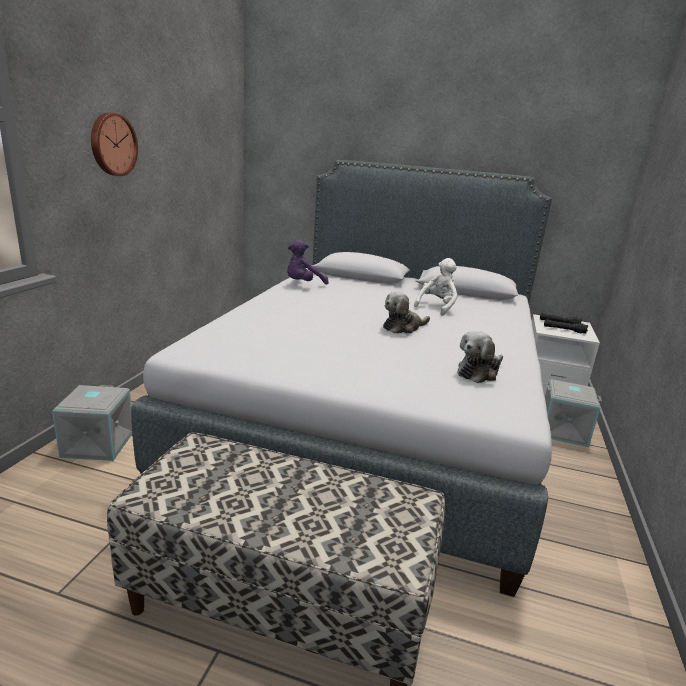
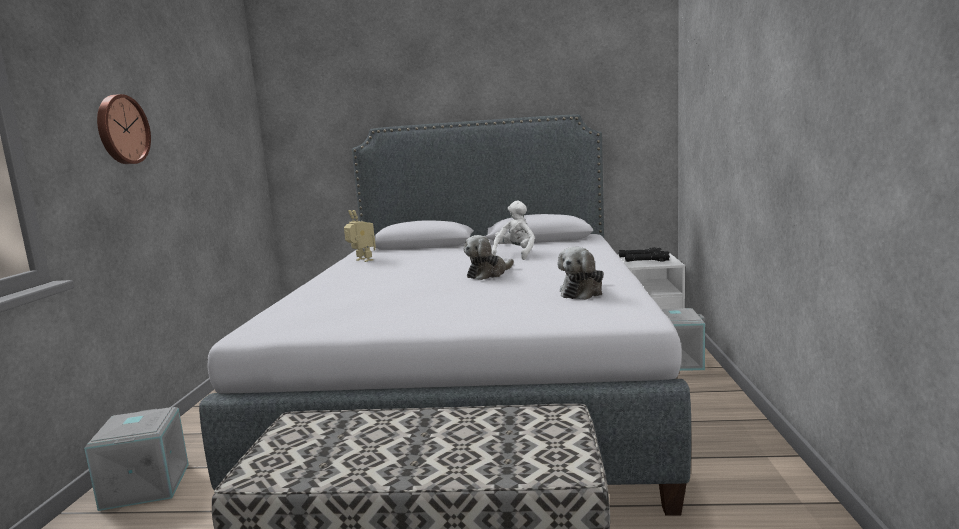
camera: 10 degrees left, 10 degrees down
(303, 284) = (362, 260): purple plush toy -> toy robot

